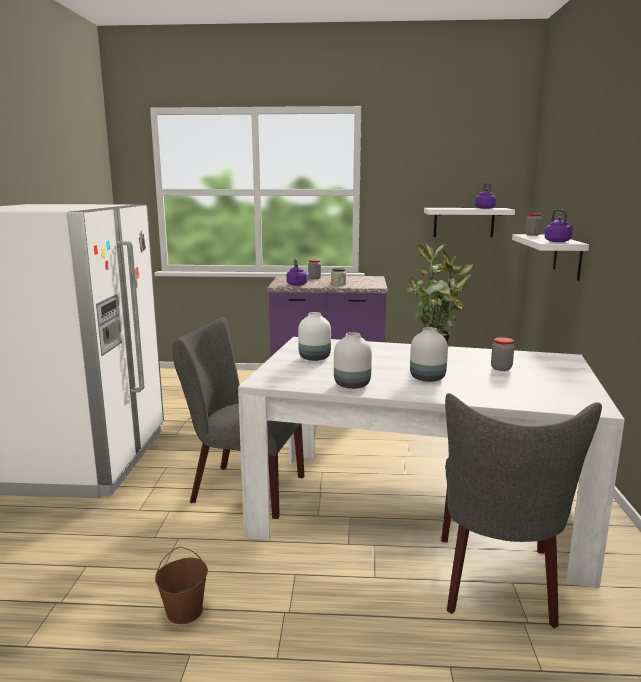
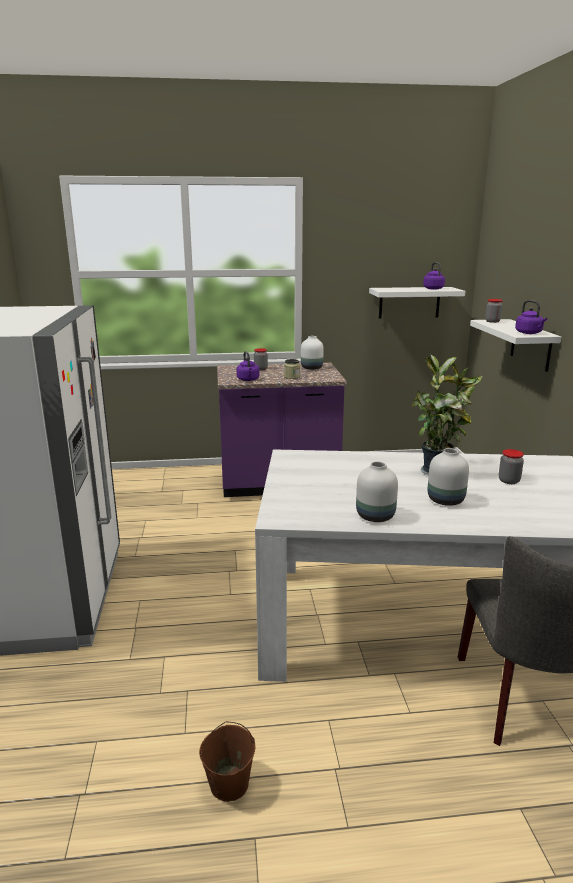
camera: 10 degrees left, 5 degrees up
(241, 489) = (232, 619): grey chair -> none
(315, 358) = (315, 479): white vase -> white vase (312, 368)

